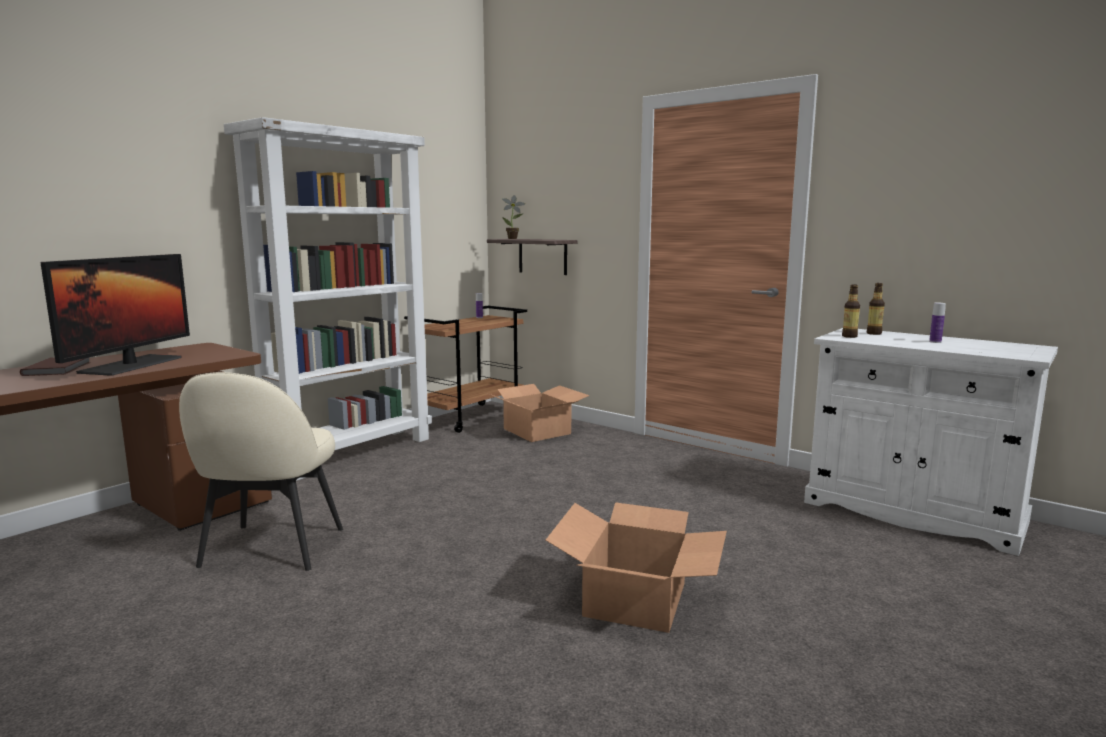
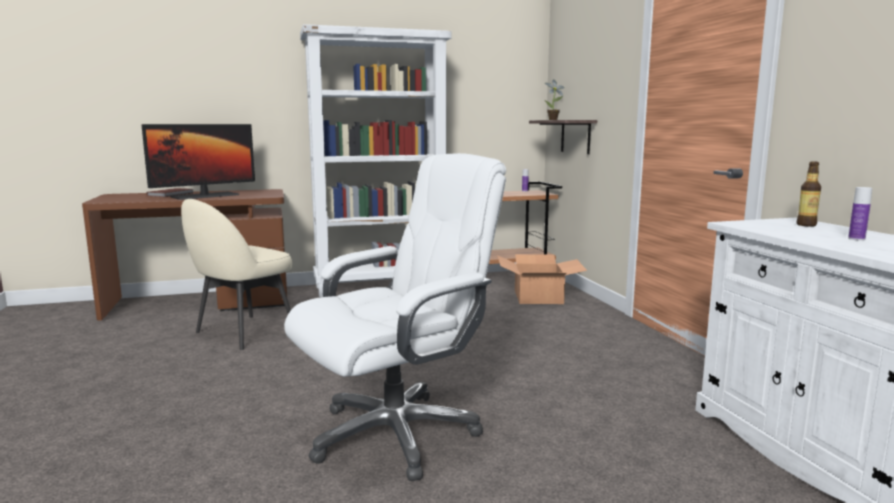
camera: 35 degrees right, 0 degrees up
(636, 599) = (396, 433): cardboard box -> white office chair
(849, 336) = (758, 224): bottle -> none

